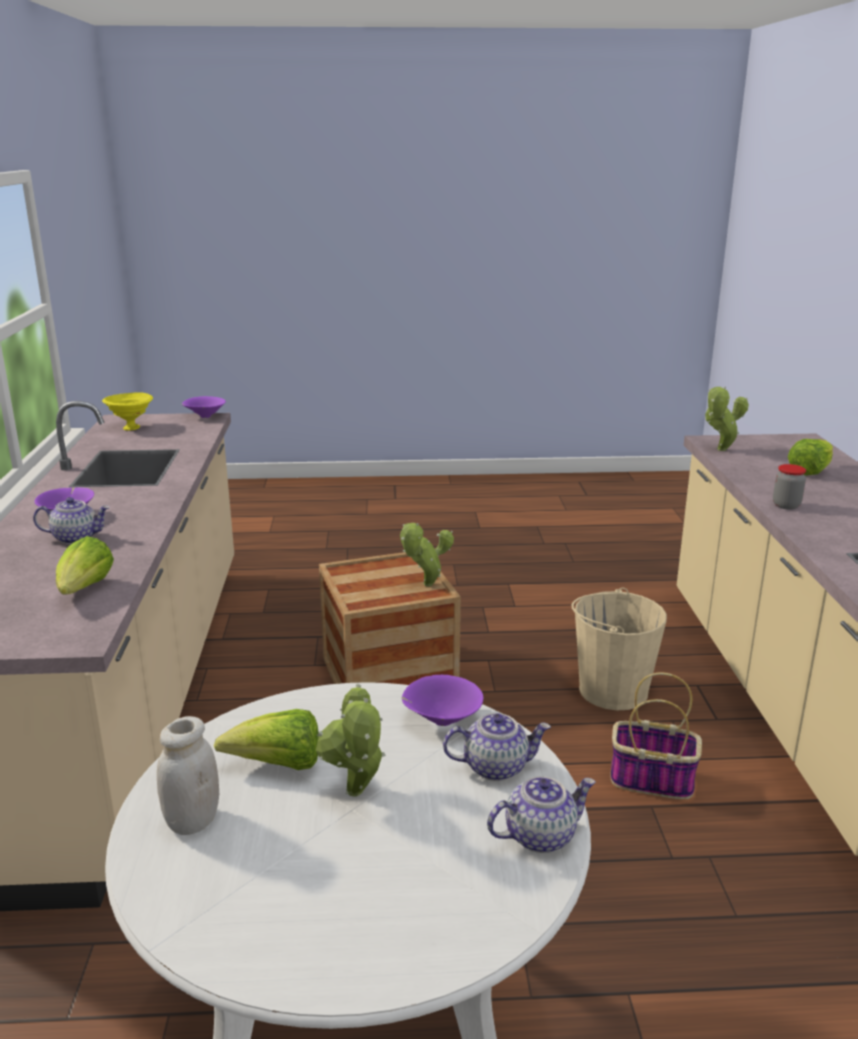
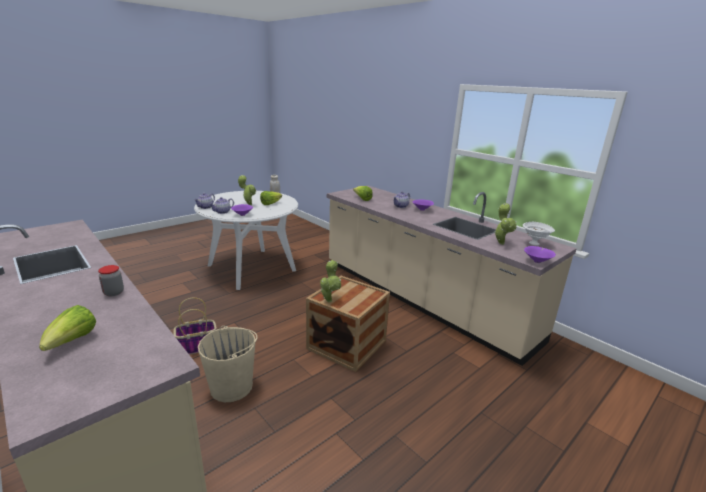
camera: 140 degrees right, 0 degrees up
(130, 428) = (534, 244): yellow bowl -> white bowl
(720, 450) = (158, 348): potted plant -> potted plant (501, 243)

